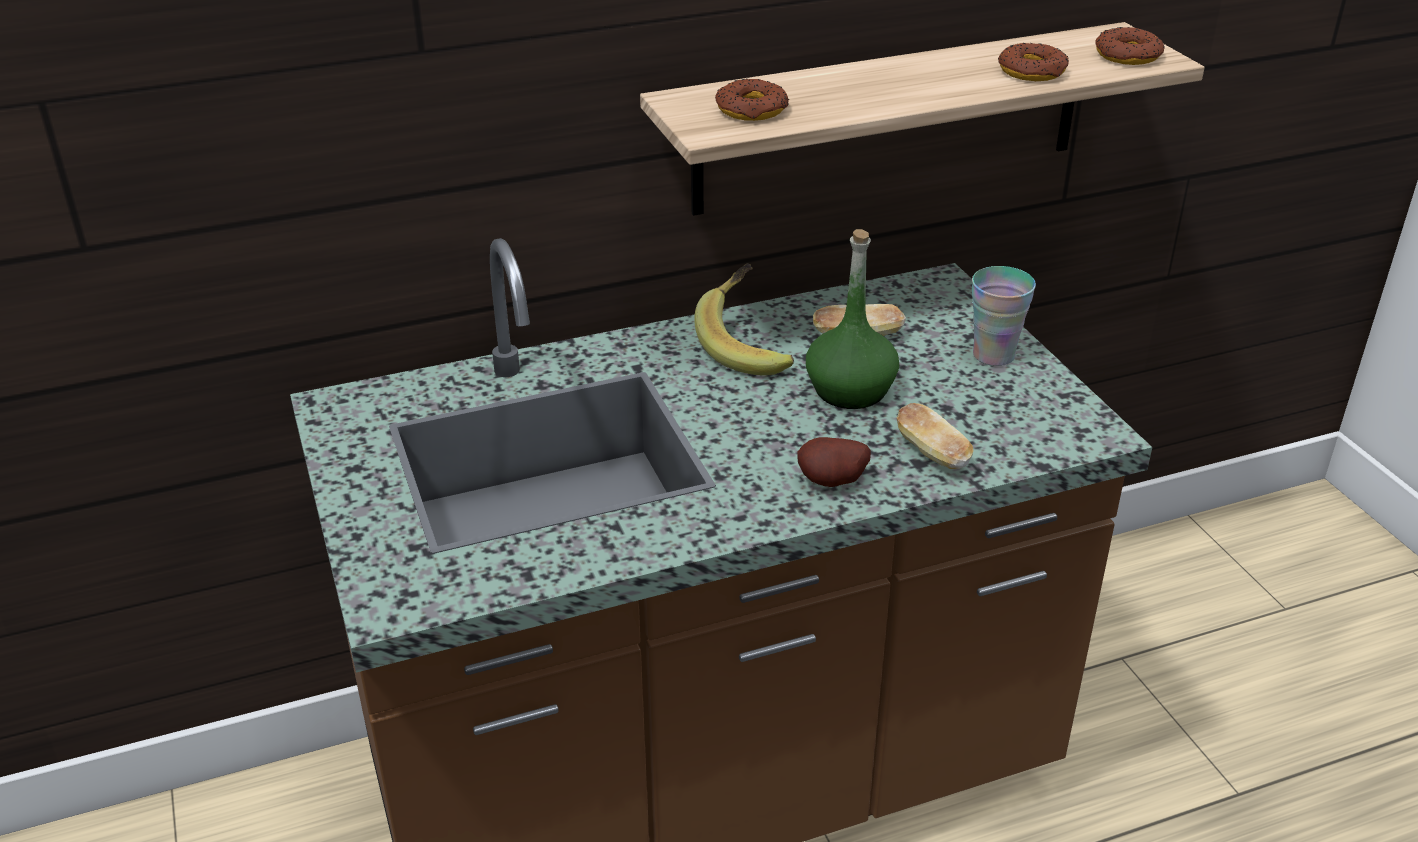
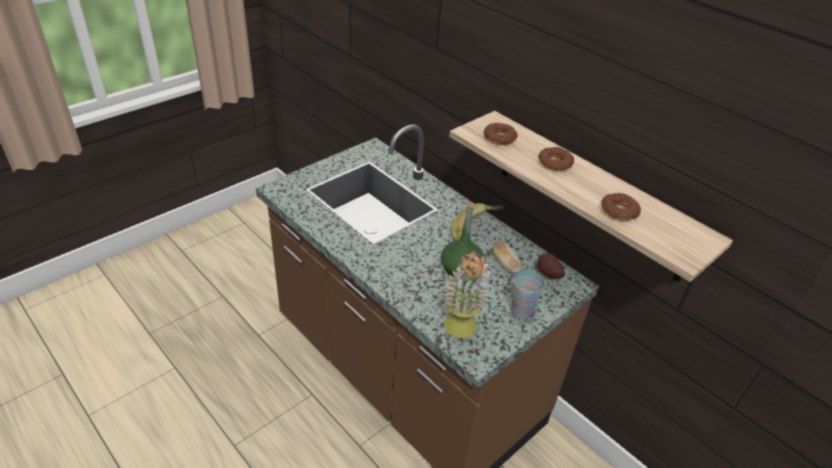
camera: 65 degrees right, 5 degrees up
(833, 483) = (391, 275): potato -> potato (547, 274)
(932, 453) = (428, 302): bread -> none
(1028, 434) = (461, 332): none -> potted plant
(1127, 55) = (677, 243): donut -> donut (555, 163)

